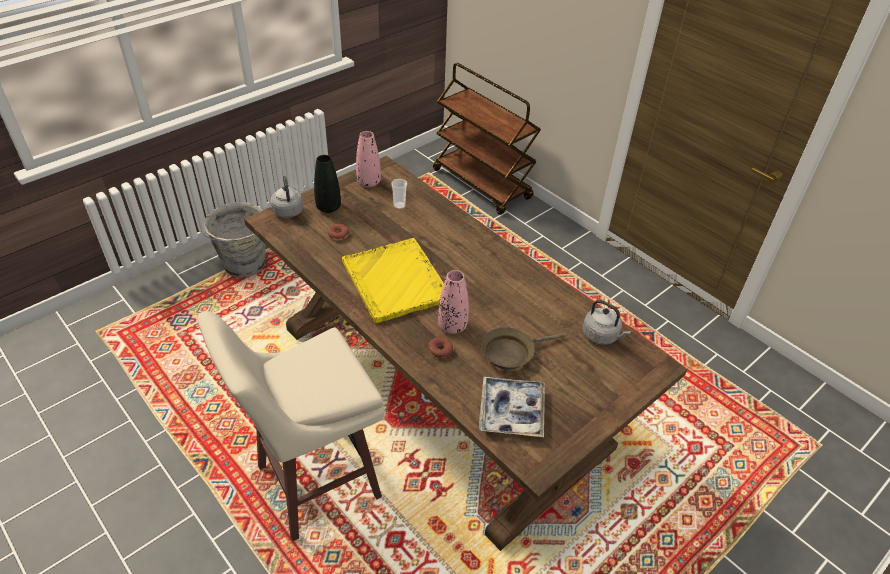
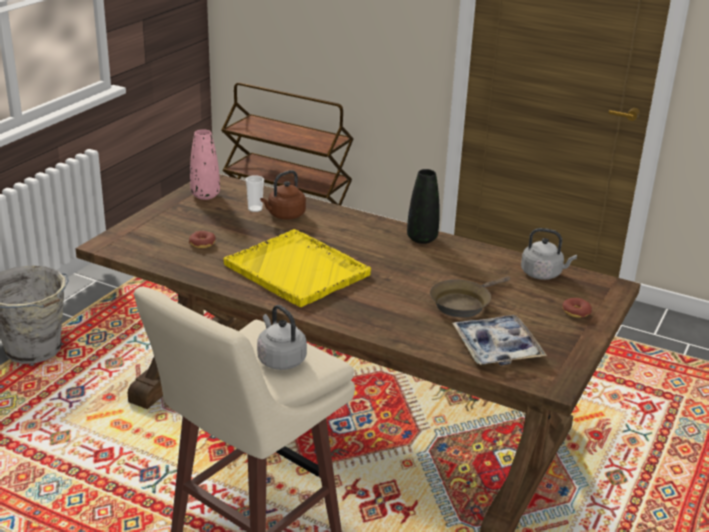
camera: 20 degrees left, 15 degrees down
(288, 210) = (125, 232): grey kettle -> grey kettle (280, 359)
(328, 207) = (173, 223): black vase -> black vase (422, 239)
(419, 217) = (284, 215): none -> brown kettle
(440, 350) = (387, 316): donut -> donut (576, 312)
(452, 326) = (386, 294): pink vase -> none

